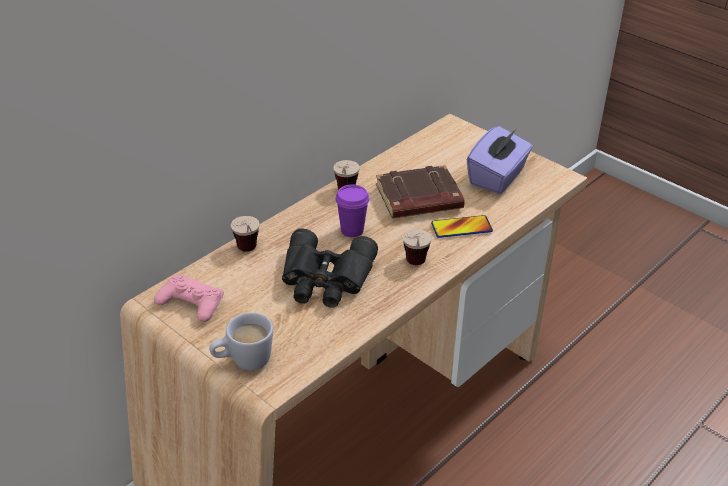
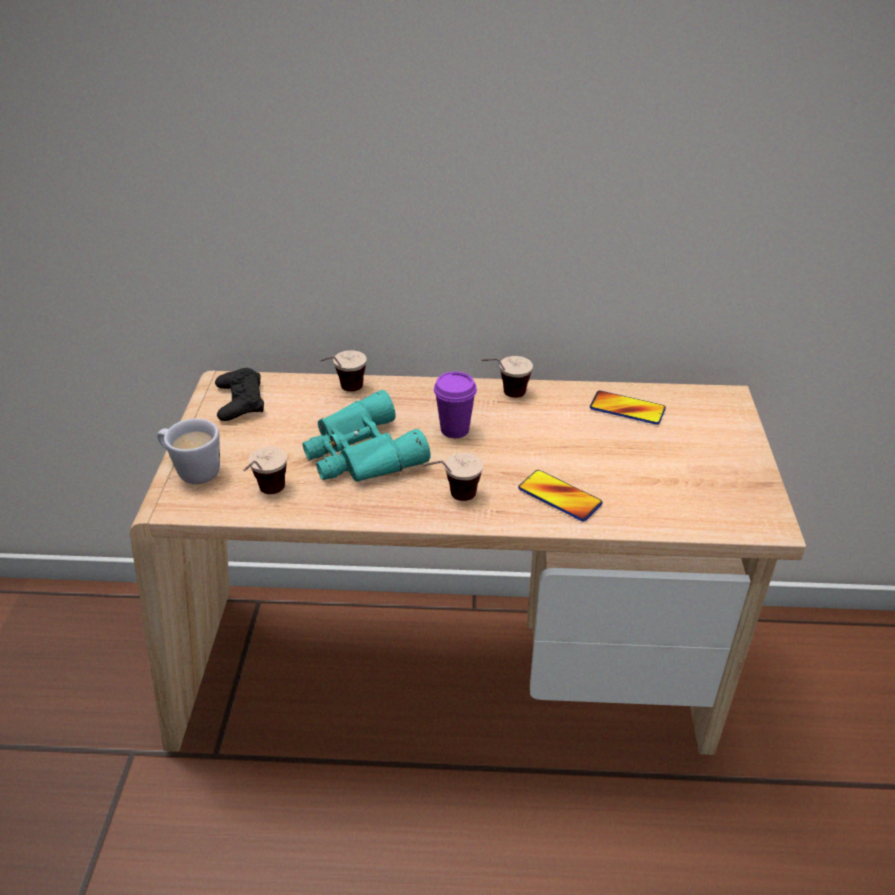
camera: 50 degrees right, 0 degrees up
(191, 303) = (240, 401): pink game controller -> black game controller
(318, 340) = (266, 496): none -> cup
(326, 279) = (360, 454): black binoculars -> turquoise binoculars
(417, 161) = (627, 409): none -> phone
(418, 199) = (564, 443): brown book -> none
(497, 177) = (688, 476): purple tissue box -> none

